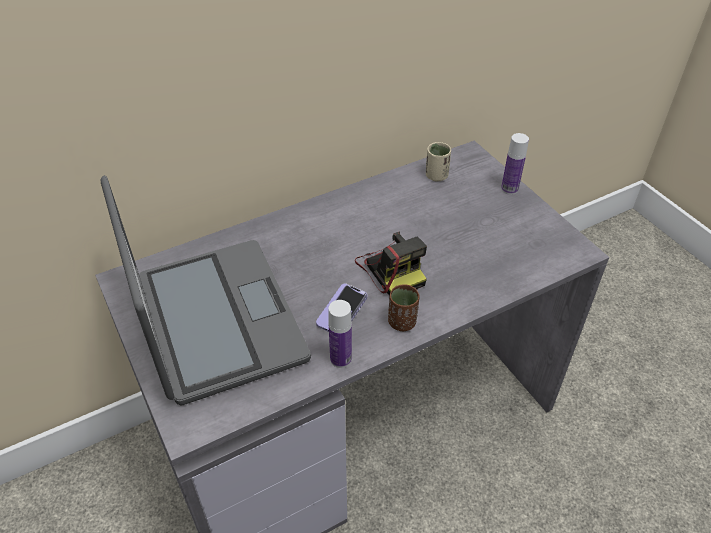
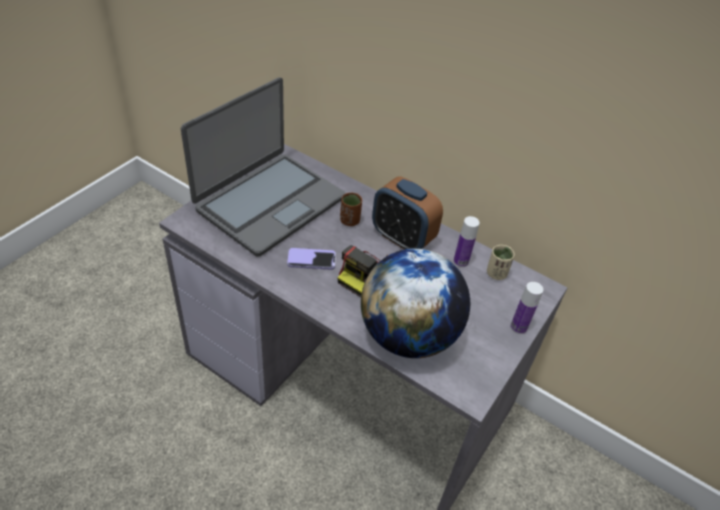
camera: 60 degrees right, 0 degrees up
(341, 359) = (268, 272): bottle -> bottle (460, 261)
(350, 223) = (402, 238): none -> alarm clock
(402, 322) = (319, 295): brown cup -> brown cup (350, 221)
(490, 269) = (408, 336): none -> globe

